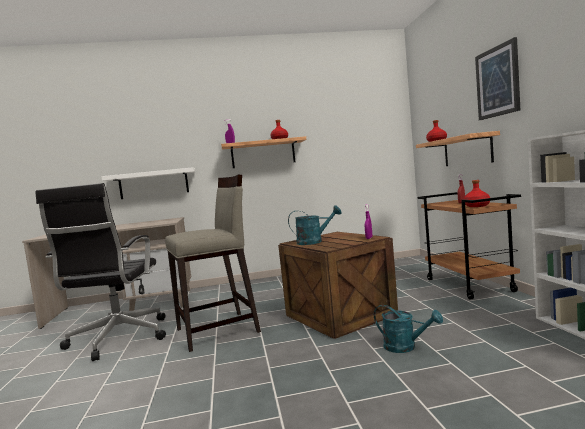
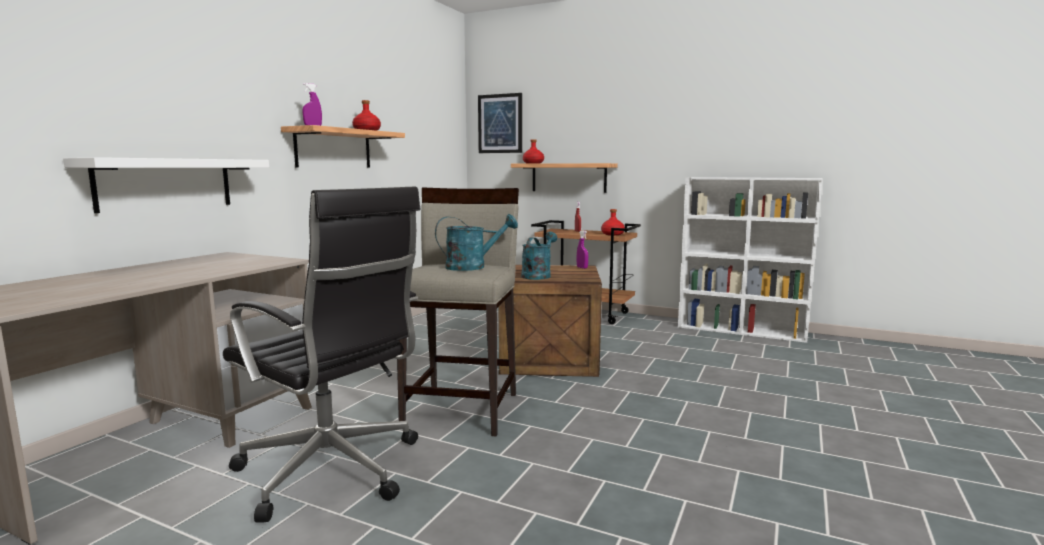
camera: 55 degrees left, 5 degrees up
(405, 347) = (659, 365): turquoise watering can -> turquoise watering can (473, 267)
(497, 81) = (619, 117): picture -> picture (500, 123)

